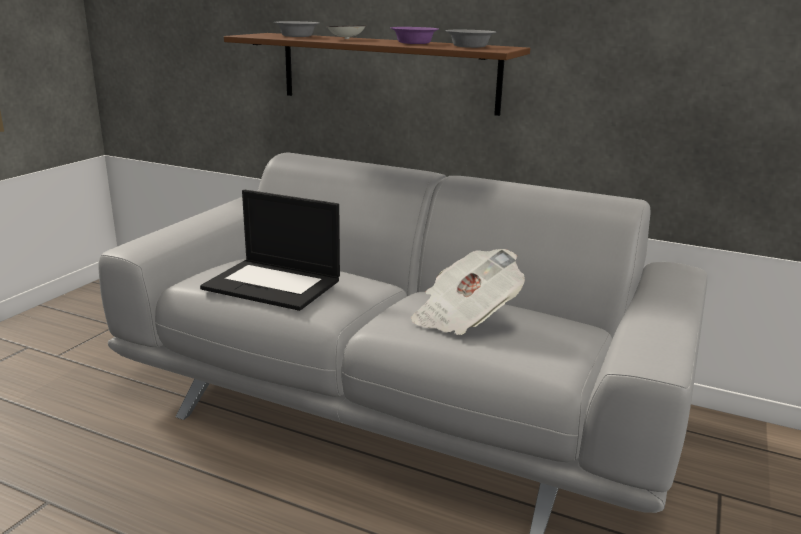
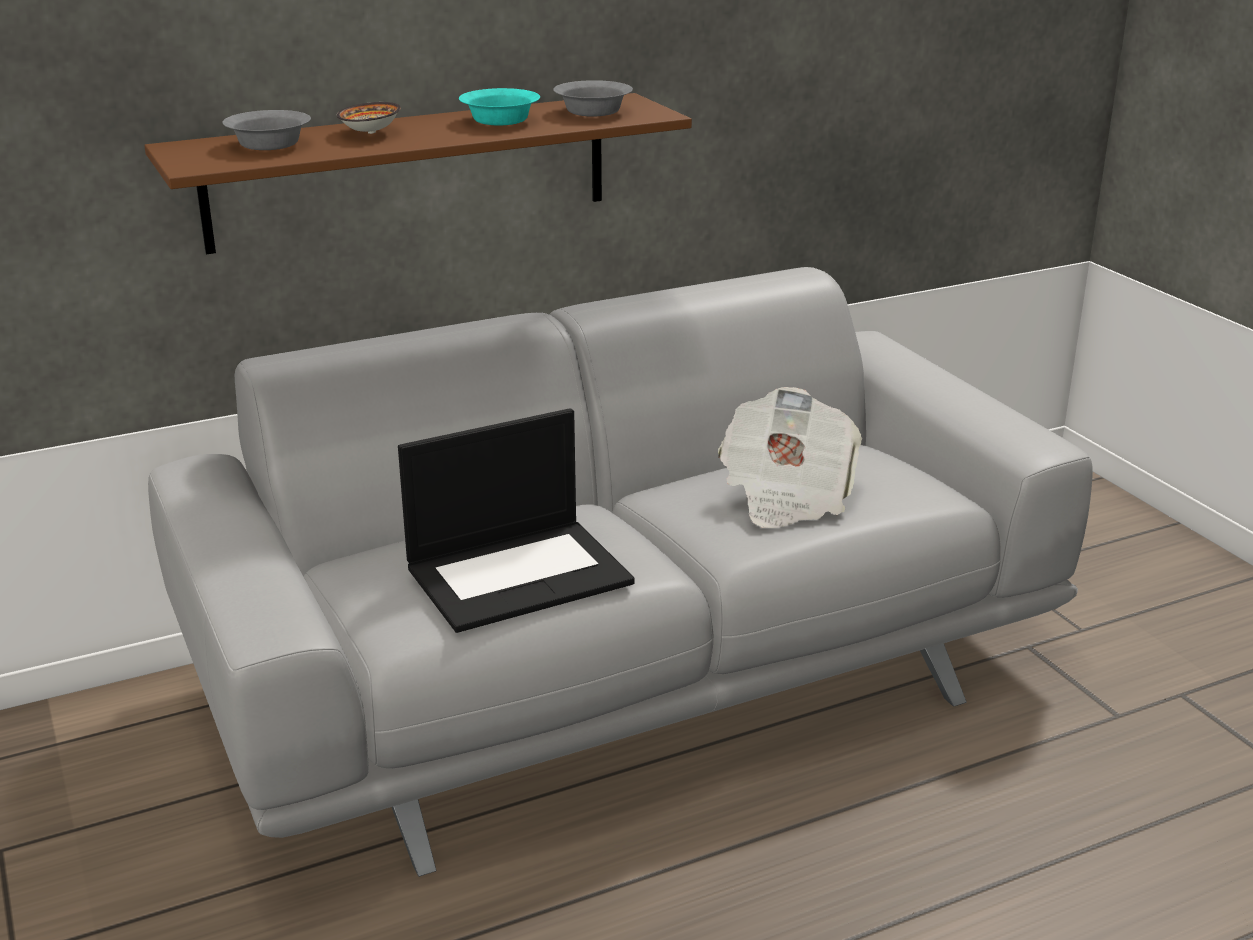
camera: 50 degrees left, 5 degrees up
(413, 43) = (498, 121): purple bowl -> turquoise bowl

